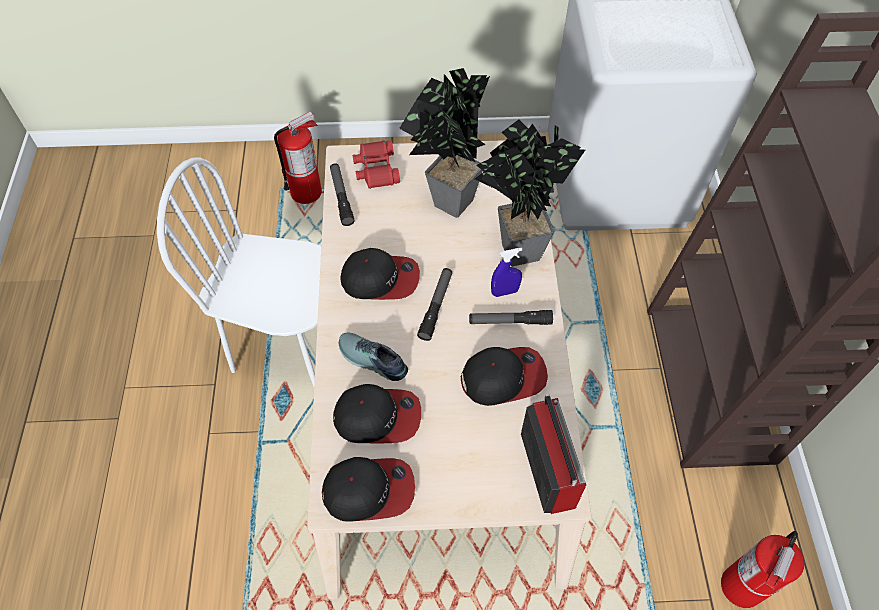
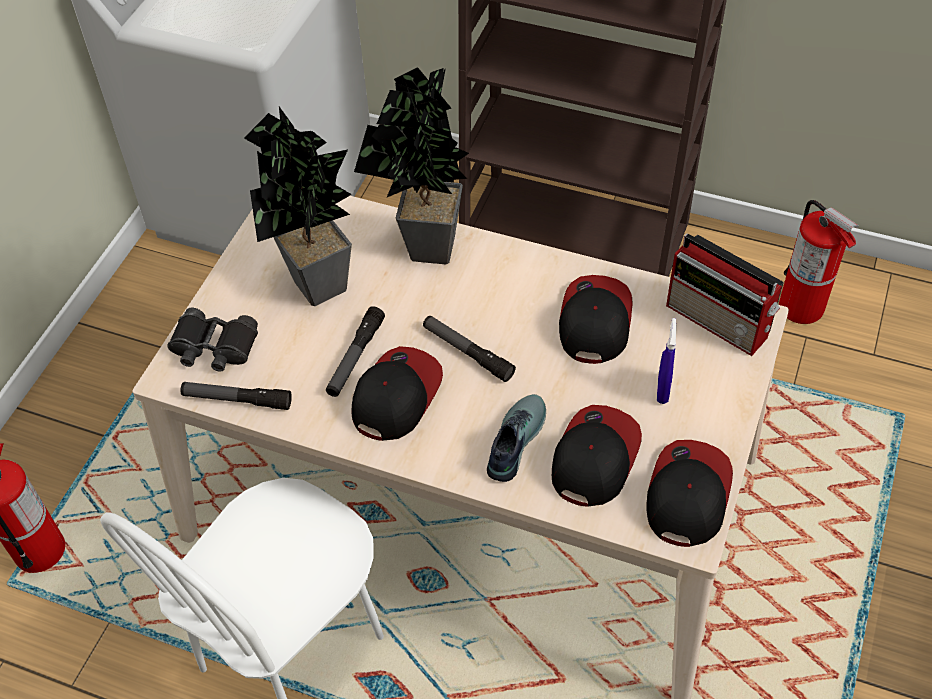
camera: 65 degrees left, 5 degrees down
(371, 360) = (513, 441): shoe -> shoe turned 150 degrees clockwise
(376, 170) = (214, 348): red binoculars -> black binoculars
(505, 292) = (481, 281): blue spray bottle -> blue spray bottle (663, 390)
(510, 321) = (524, 290): flashlight -> flashlight (355, 357)
(547, 467) = (719, 322): radio -> radio turned 150 degrees counterclockwise

